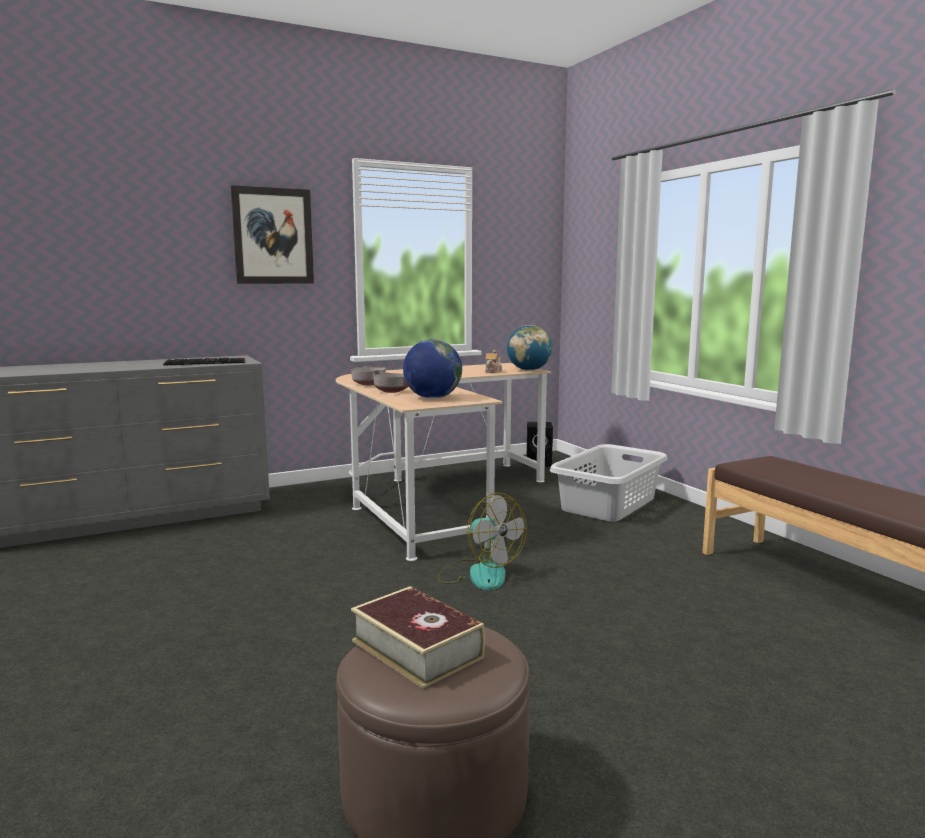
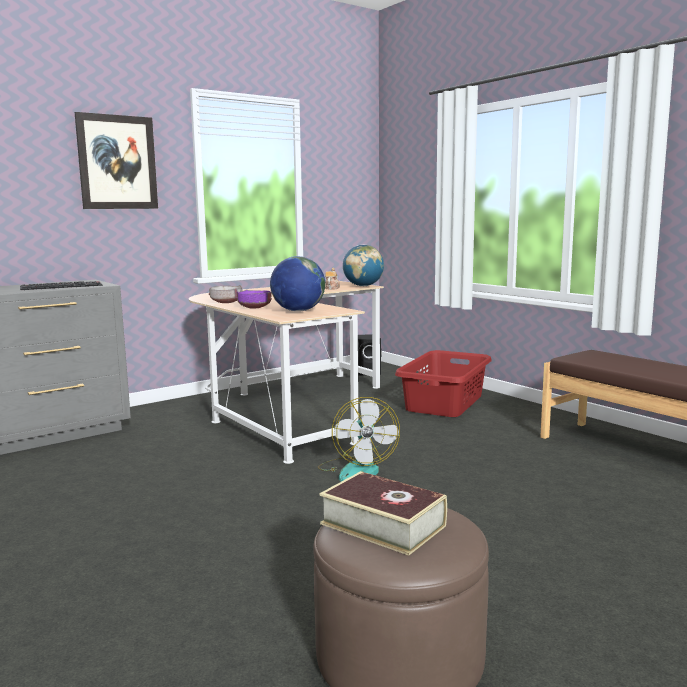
camera: 10 degrees left, 0 degrees up
(392, 392) = (254, 307): grey bowl -> purple bowl
(479, 574) = (356, 469): fan -> fan turned 45 degrees clockwise
(609, 504) = (445, 403): grey laundry basket -> red laundry basket

